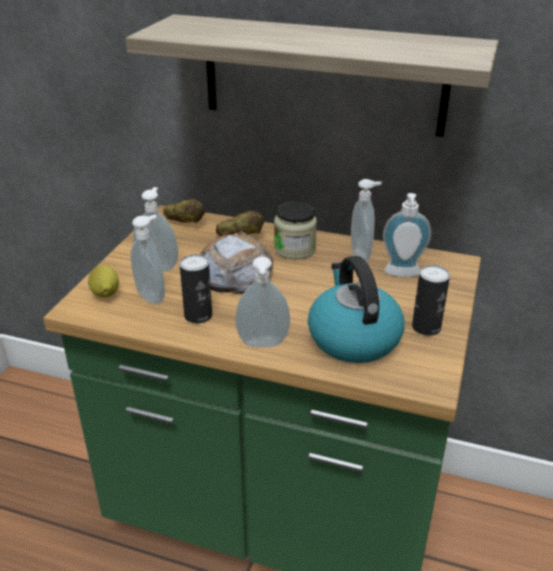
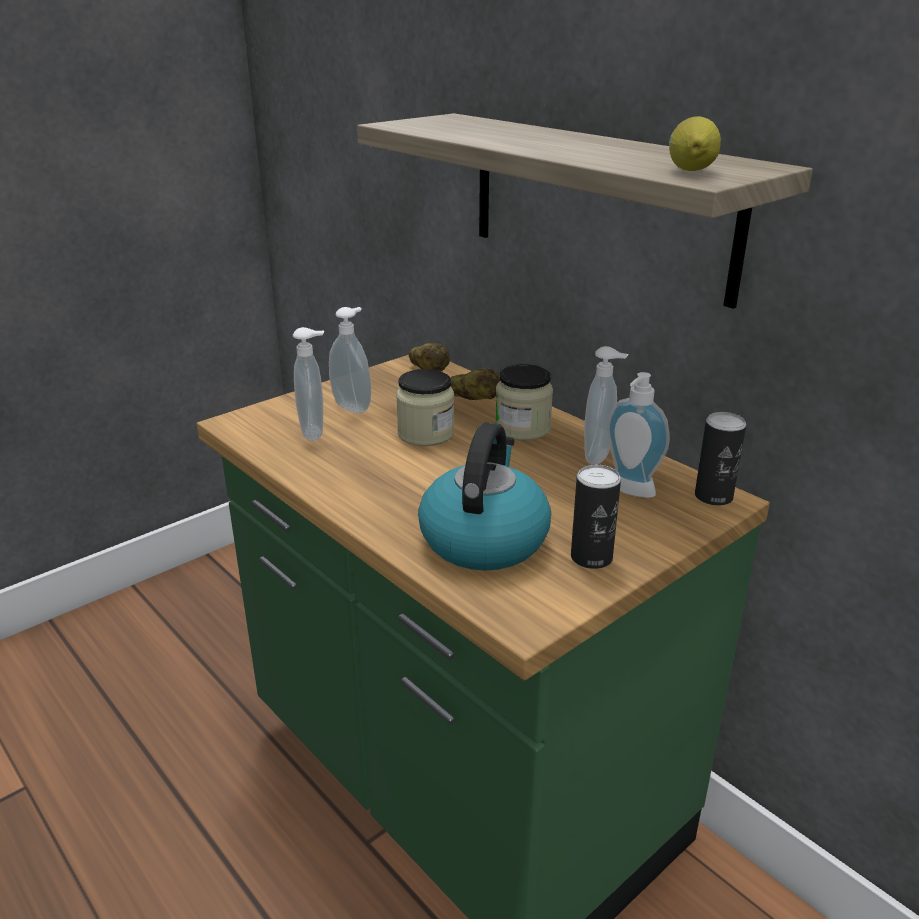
camera: 30 degrees right, 5 degrees down
(105, 294) = (273, 418): lemon -> lemon (691, 171)
(198, 315) = (339, 463): can -> can (713, 496)
(234, 273) = (425, 434): bread -> jar
(263, 345) = (373, 512): soap dispenser -> none

